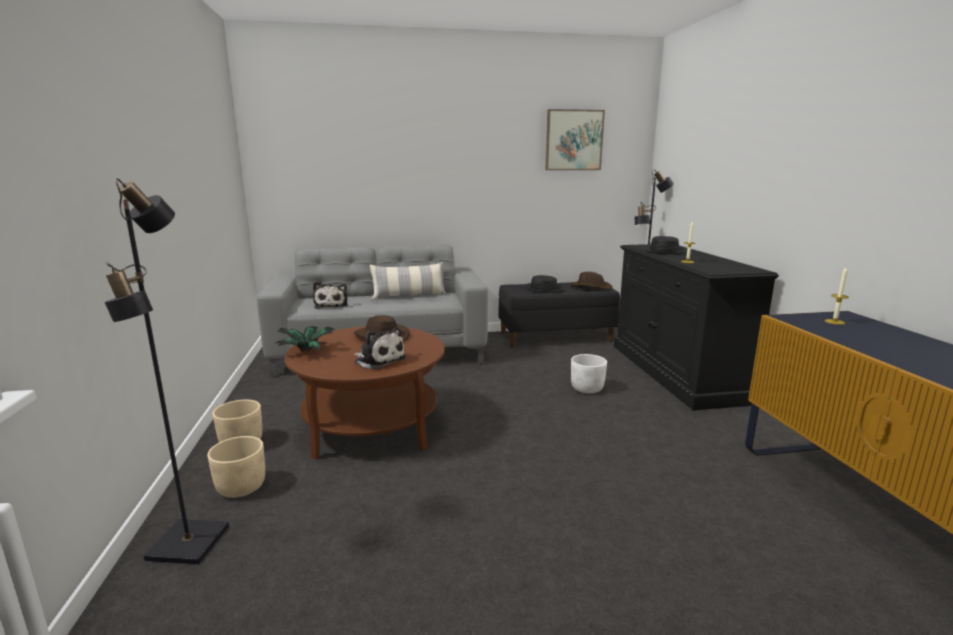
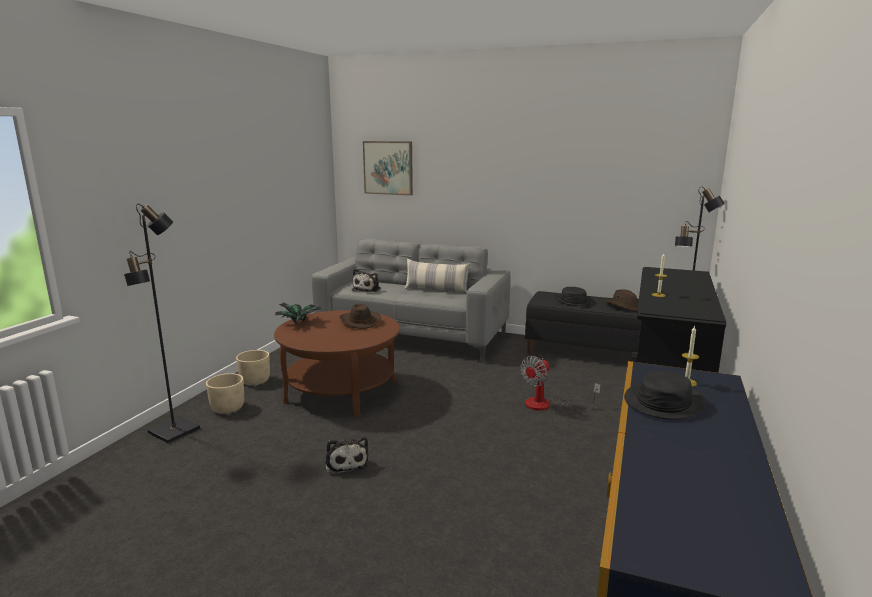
camera: 30 degrees right, 0 degrees up
(378, 360) = (332, 338): plush toy -> plush toy (346, 462)
(573, 140) = (624, 151): picture -> picture (388, 168)
(587, 388) = (547, 405): white planter -> fan
(663, 251) = (669, 279): black hat -> black hat (663, 401)

